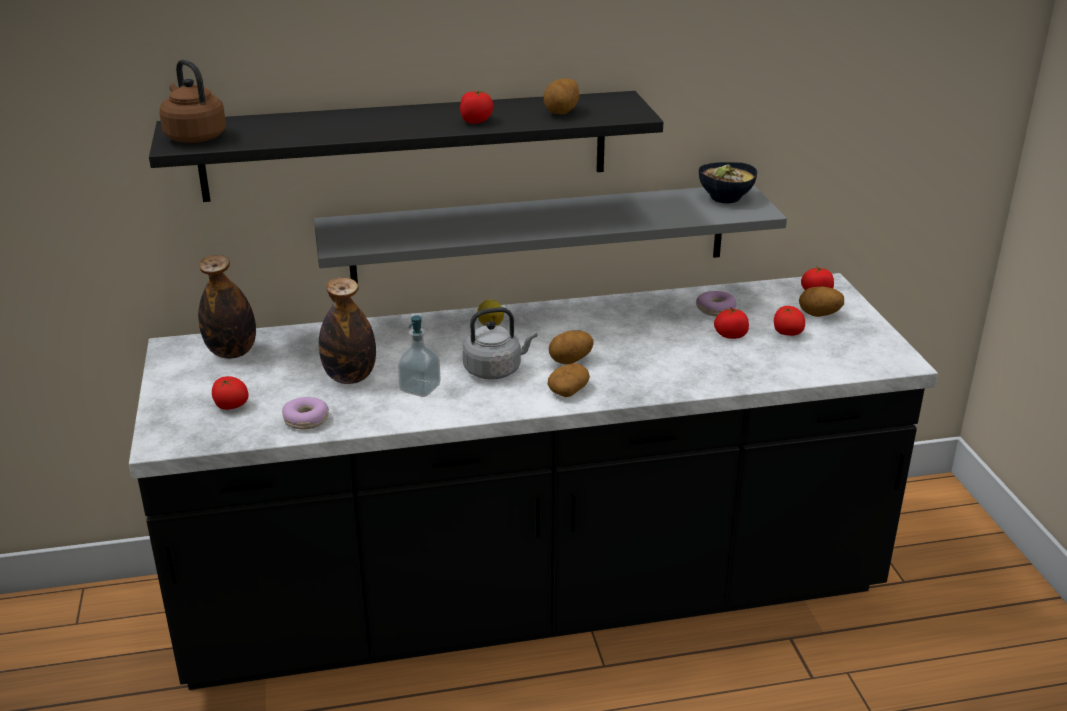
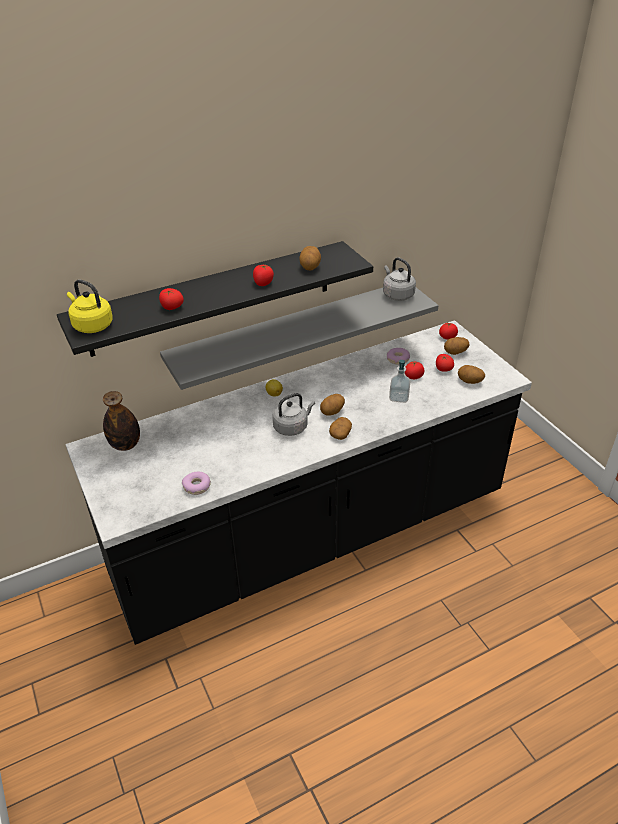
camera: 15 degrees left, 10 degrees up
(194, 136) = (91, 325): brown kettle -> yellow kettle
(230, 406) = (145, 485): tomato -> tomato (172, 307)
(350, 377) = (208, 449): bottle -> none
(420, 388) = (254, 449): soap dispenser -> soap dispenser (399, 397)
(724, 197) = (397, 294): bowl -> grey kettle
(824, 356) = (469, 382): none -> potato

